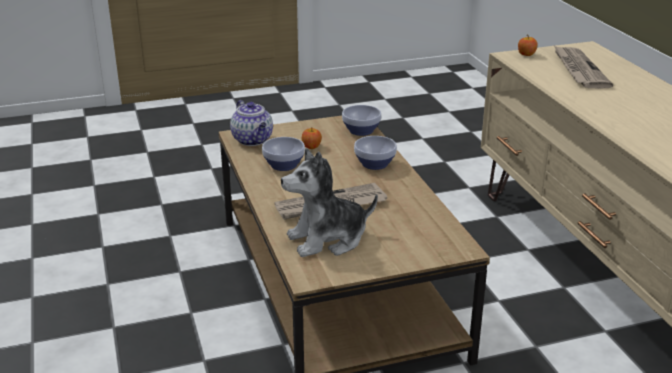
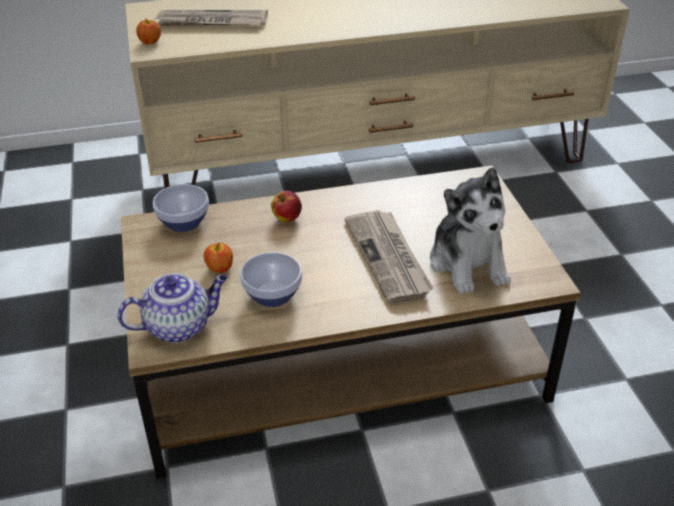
camera: 85 degrees left, 10 degrees up
(374, 165) = (287, 218): bowl -> apple

